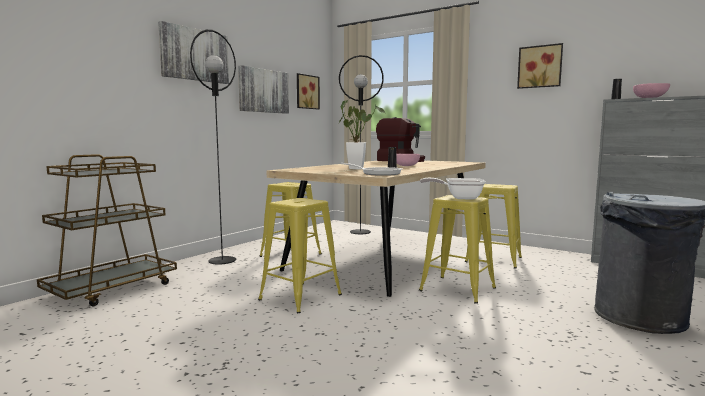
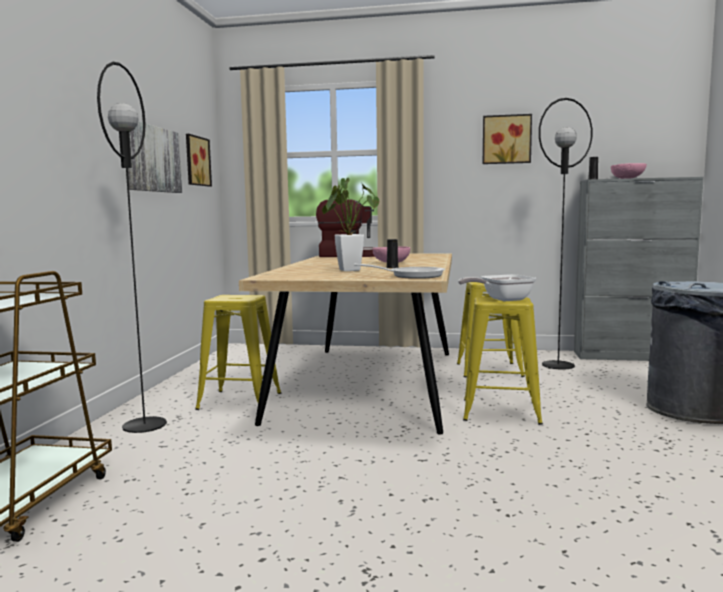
camera: 25 degrees left, 0 degrees up
(194, 55) = (71, 99): picture -> none
(300, 297) = (336, 457): yellow stool -> none
(360, 232) = (290, 355): black floor lamp -> black floor lamp (558, 365)

